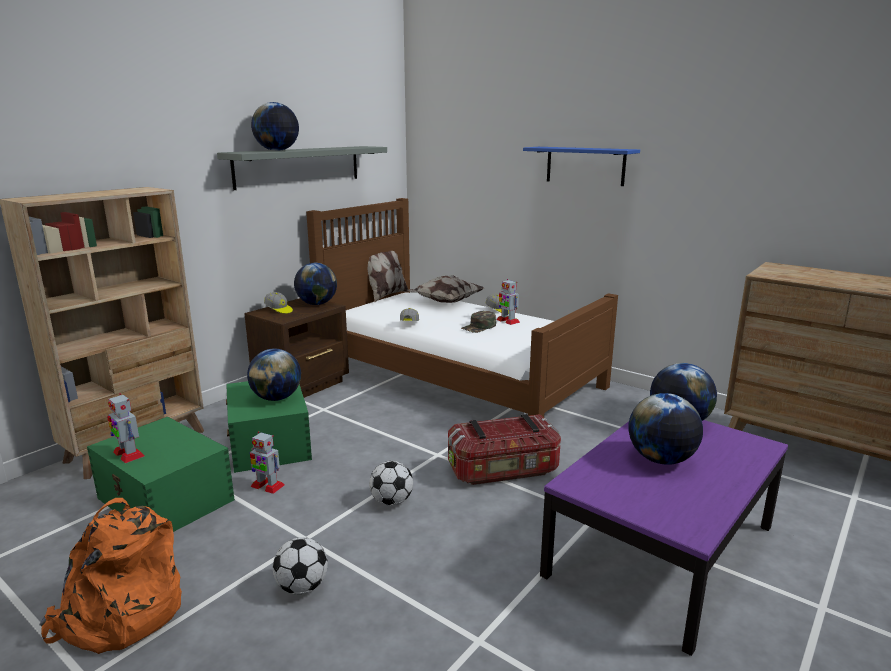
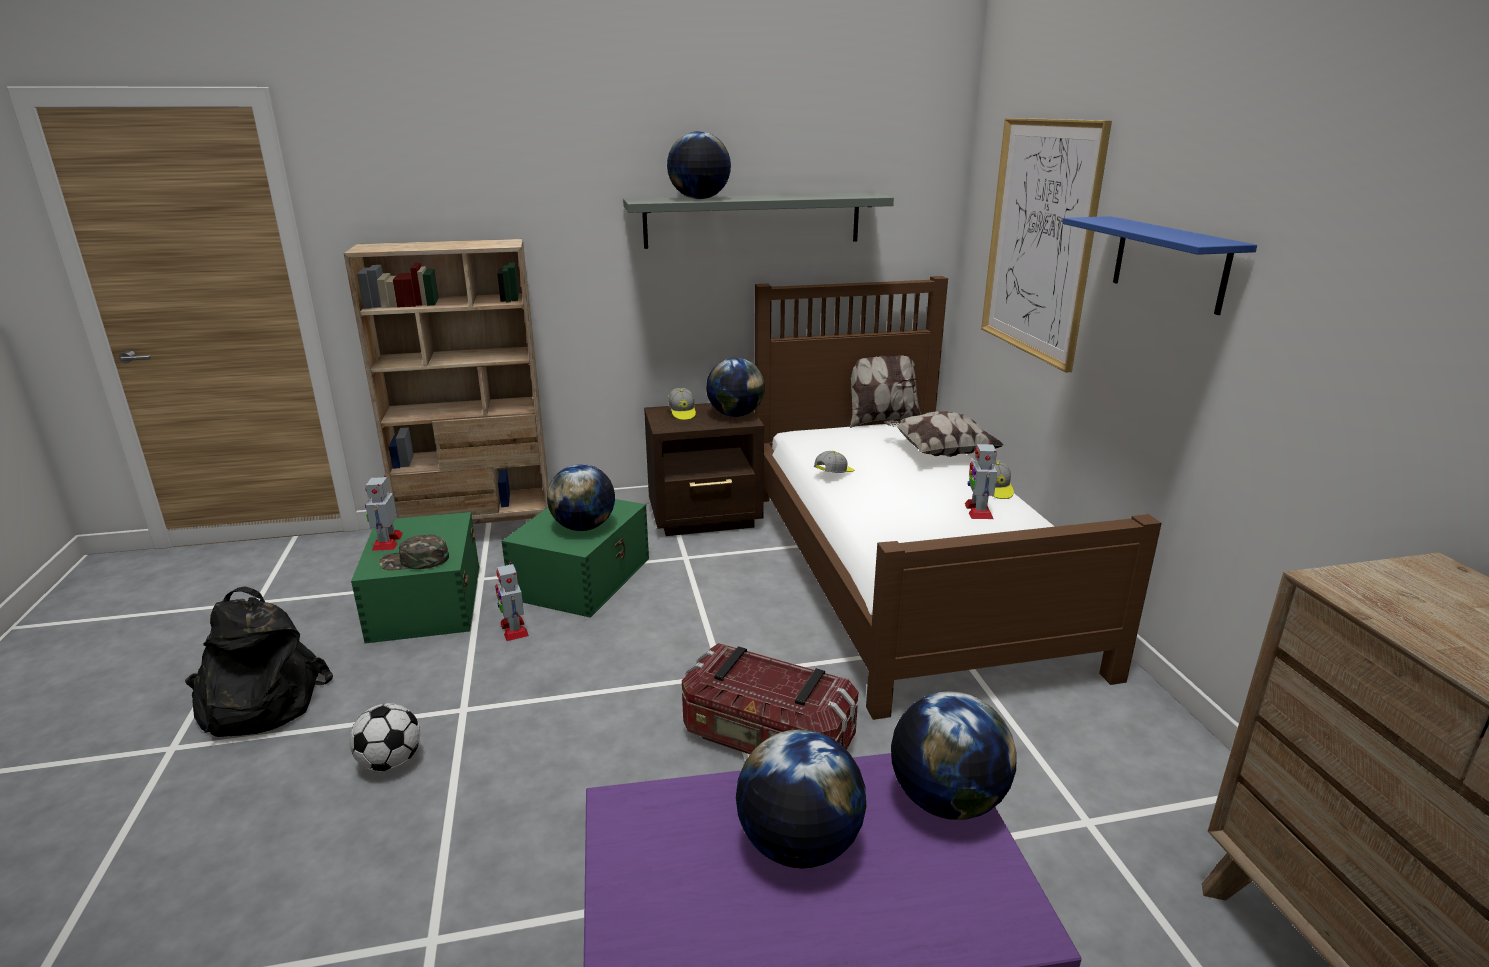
camera: 40 degrees right, 5 degrees up
(120, 615) = (257, 703): orange backpack -> black backpack
(391, 501) = (591, 711): football -> none
(479, 327) = (917, 508): green cap -> green cap (414, 561)
(481, 166) = (1040, 239): none -> picture

